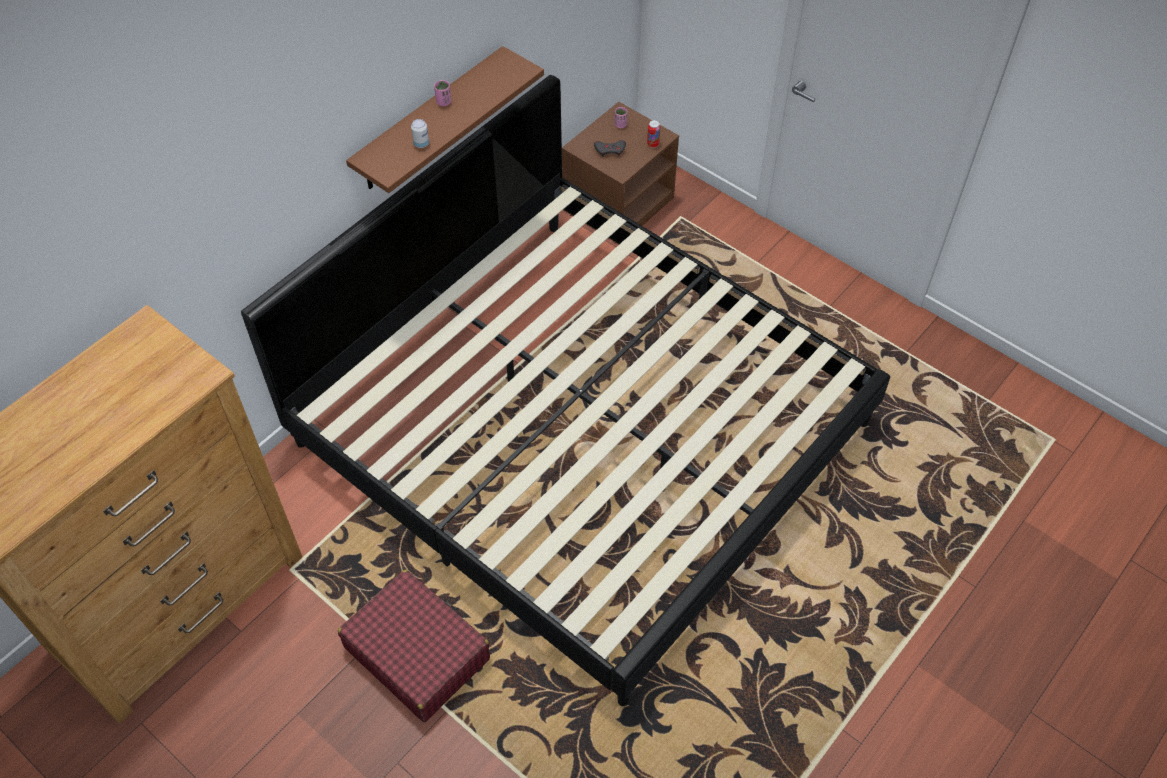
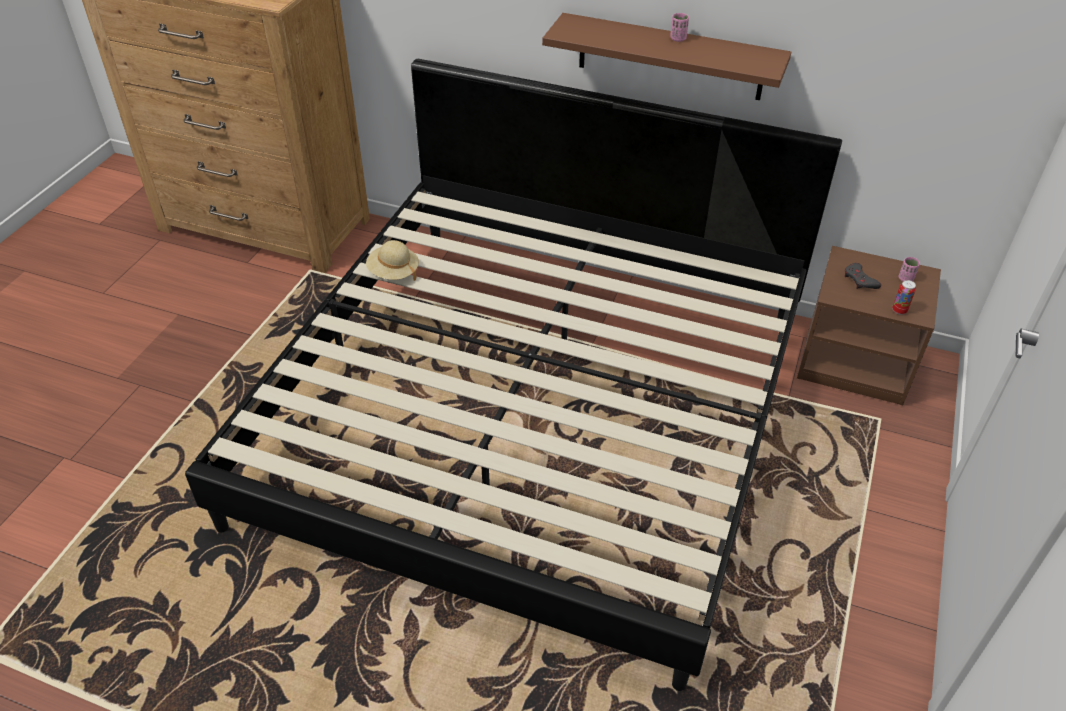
camera: 70 degrees right, 10 degrees down
(417, 652) = (248, 366): red suitcase -> none
(421, 144) = (611, 40): can -> none
(421, 465) = (393, 272): none -> beige hat

